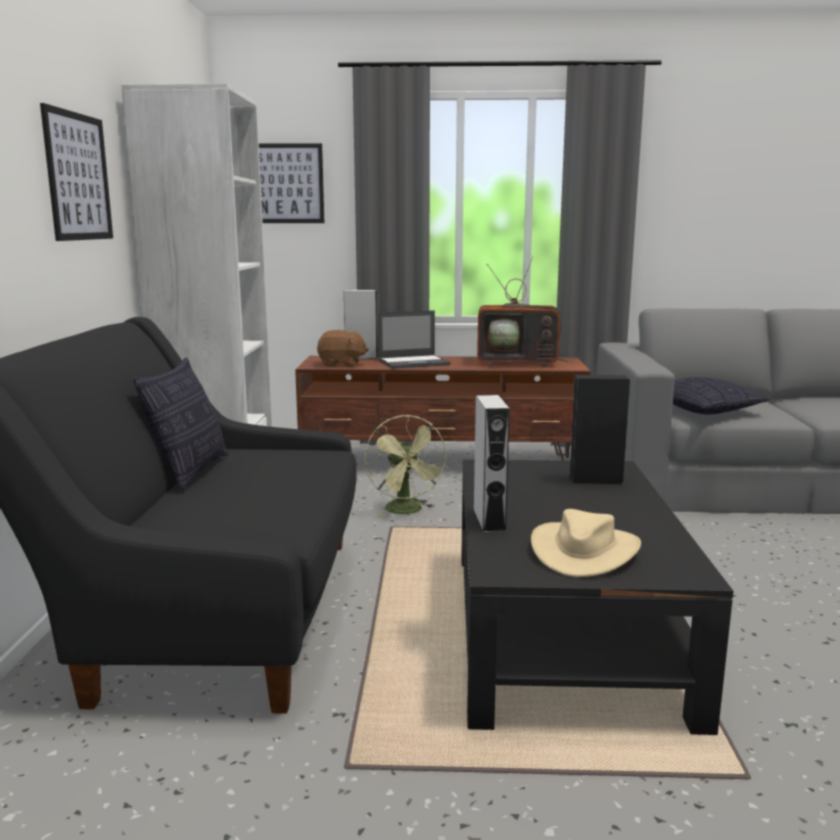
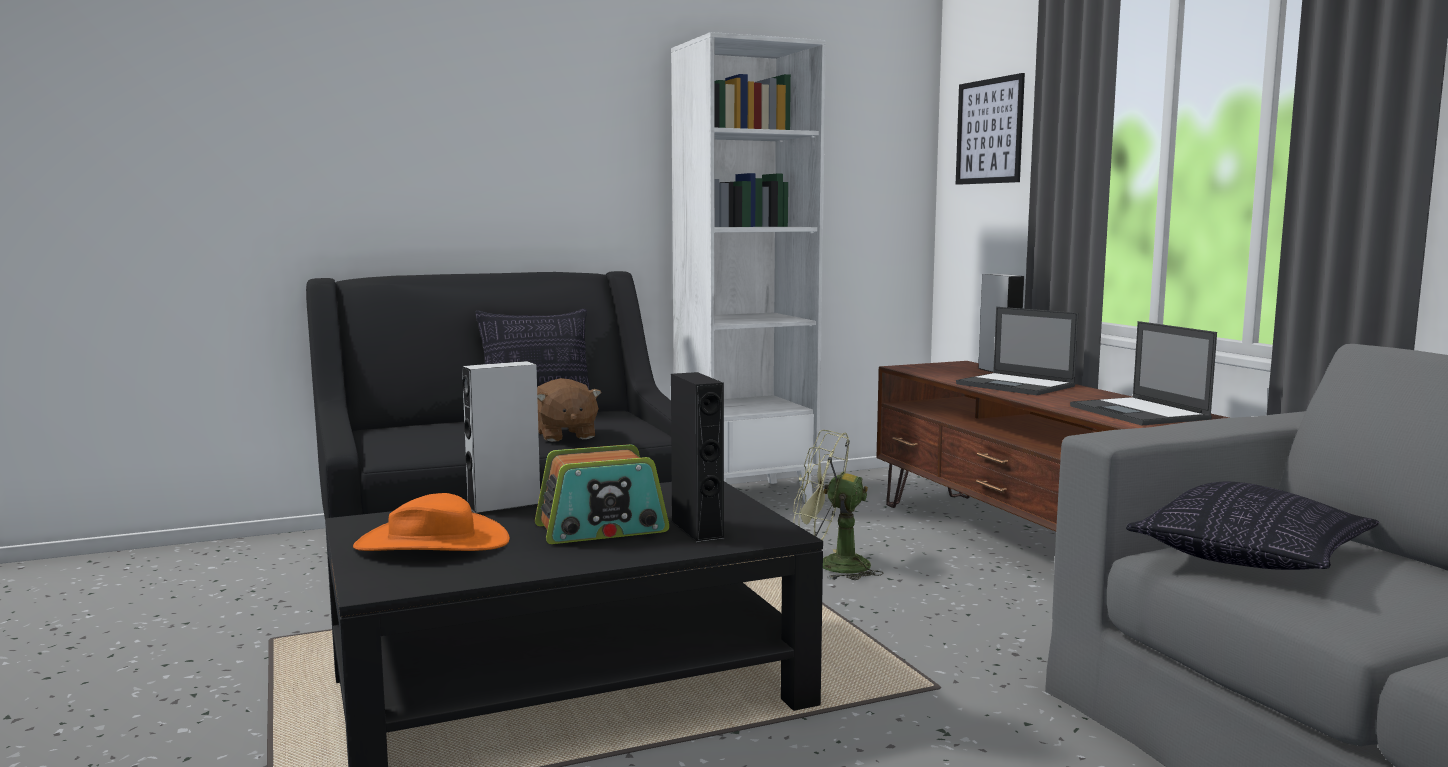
camera: 65 degrees right, 5 degrees down
(78, 177) = (569, 140): picture -> none
(341, 364) = (936, 371): brown plush toy -> brown plush toy (565, 435)
(407, 511) = (832, 565): green fan -> green fan turned 60 degrees clockwise
(519, 362) = (1140, 413): television -> laptop
(578, 501) = (602, 529): none -> radio
(584, 550) = (432, 543): beige hat -> orange hat

